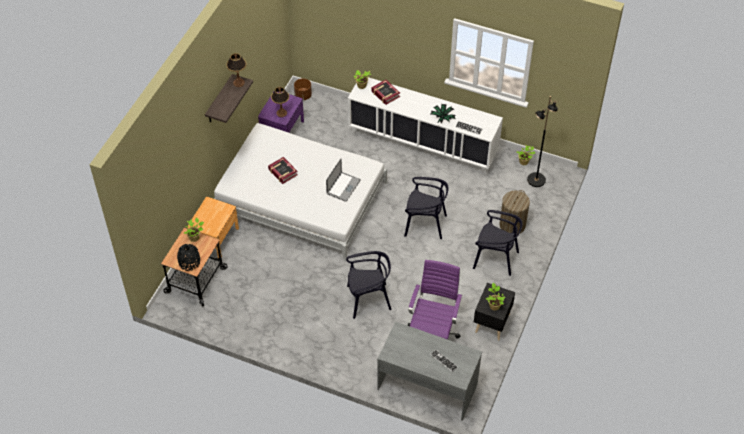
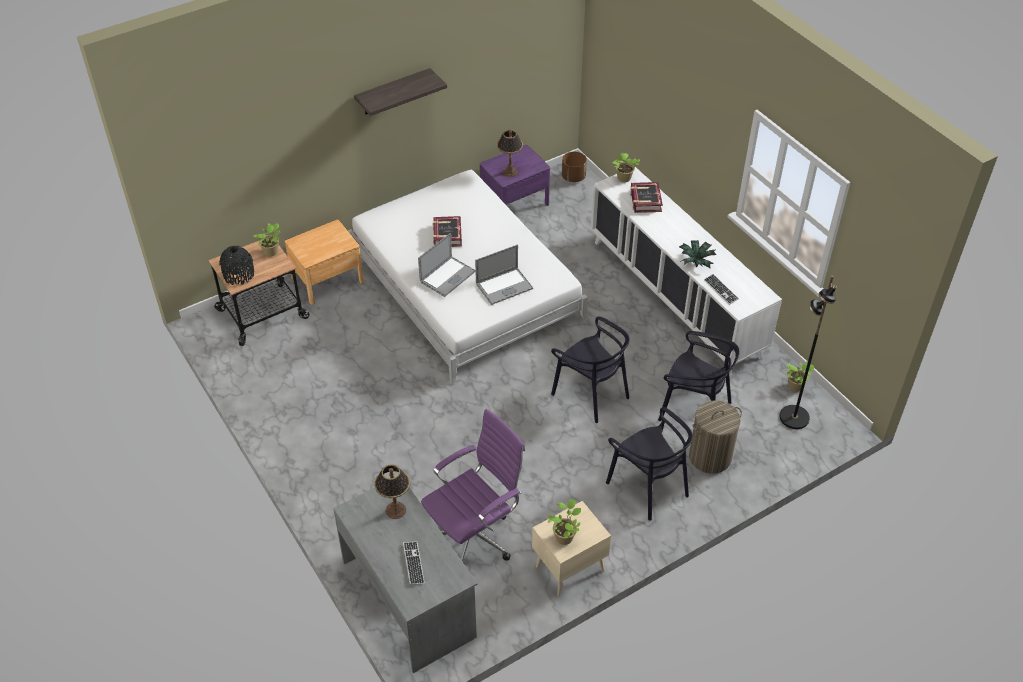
camera: 35 degrees right, 5 degrees down
(238, 83) = (427, 80): table lamp -> table lamp (395, 510)
(306, 198) = (447, 276): none -> laptop
(368, 299) = (436, 445): black chair -> black chair (694, 409)
(491, 323) = (568, 568): black nightstand -> beige nightstand

